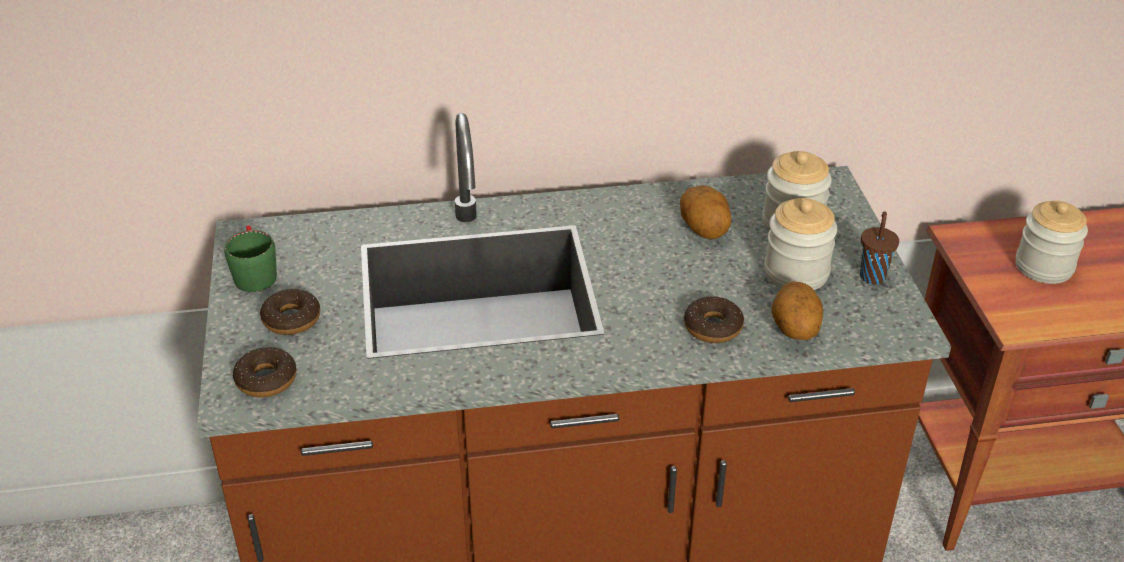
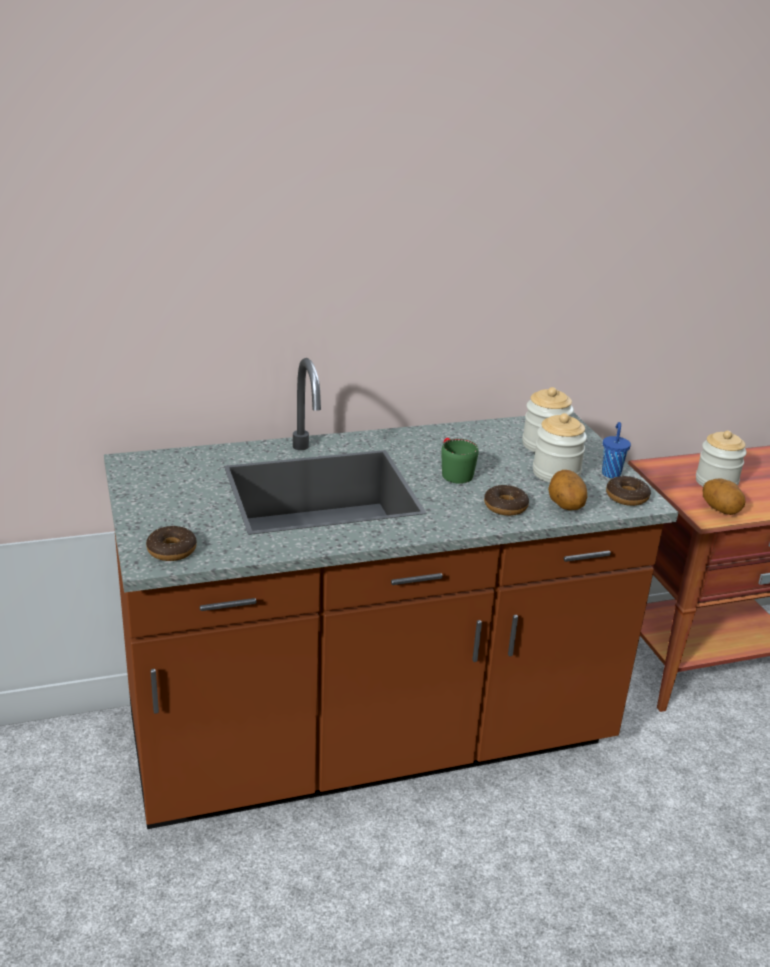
camera: 10 degrees left, 10 degrees down
(254, 272) = (143, 484): green mug -> green mug (453, 472)
(291, 319) = (181, 512): donut -> donut (626, 497)
(704, 230) = (482, 450): potato -> potato (720, 510)
(872, 275) = (611, 473): brown cup -> blue cup

